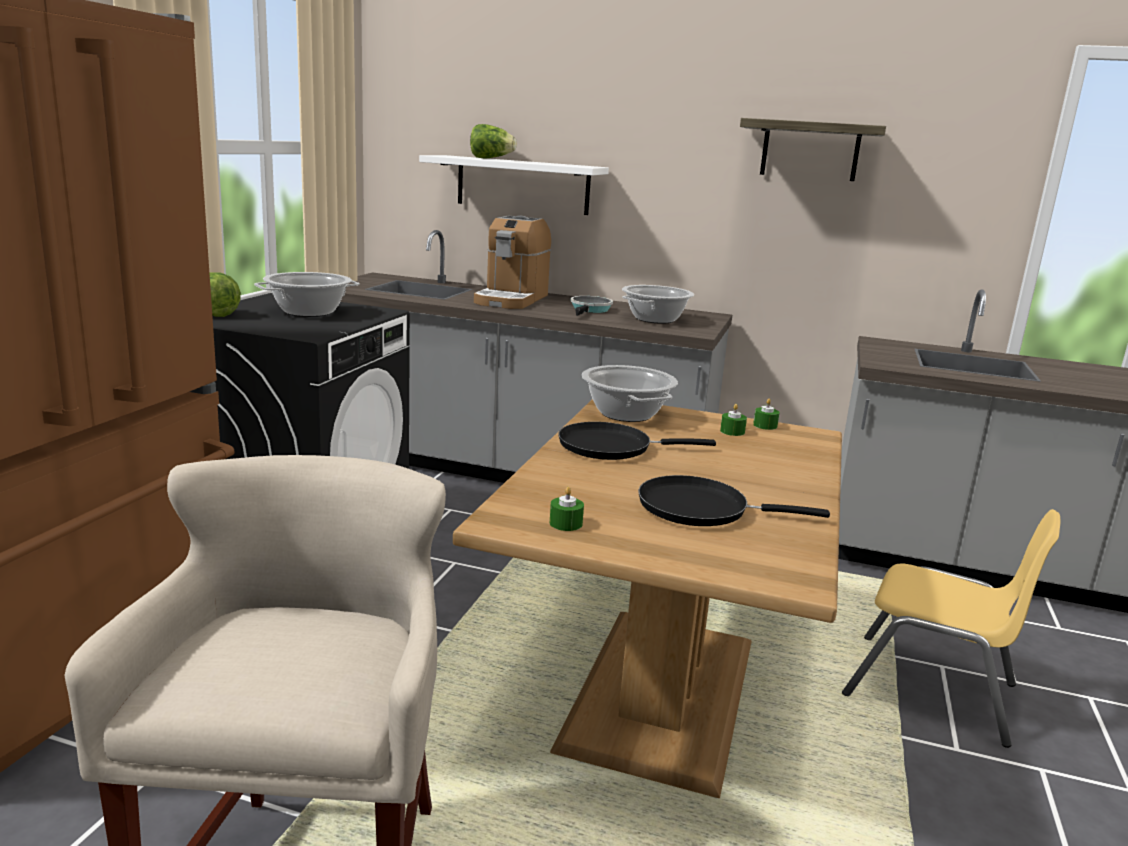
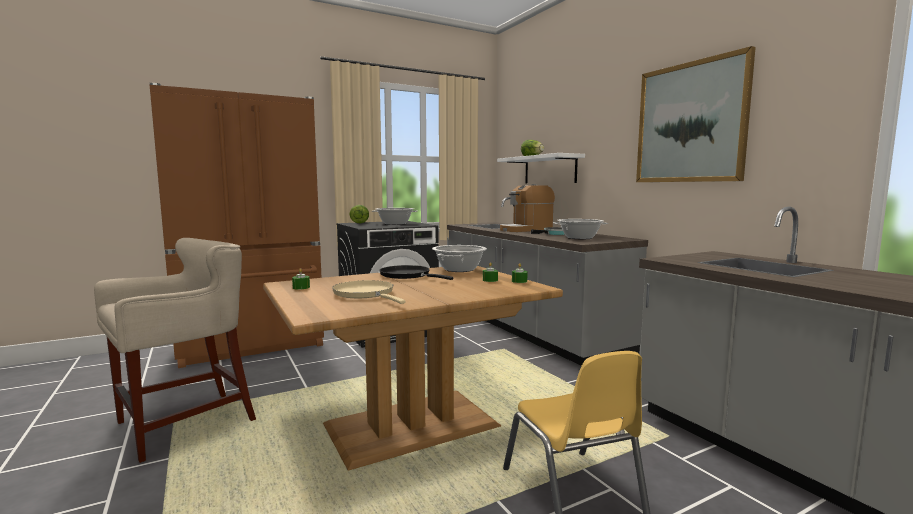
camera: 45 degrees right, 10 degrees down
(701, 509) = (366, 294): black frying pan -> beige frying pan
(810, 151) = (690, 123): shelf -> picture

